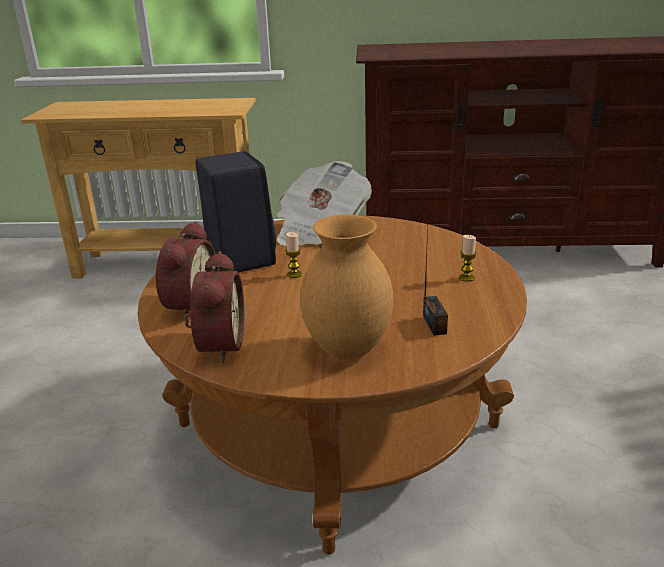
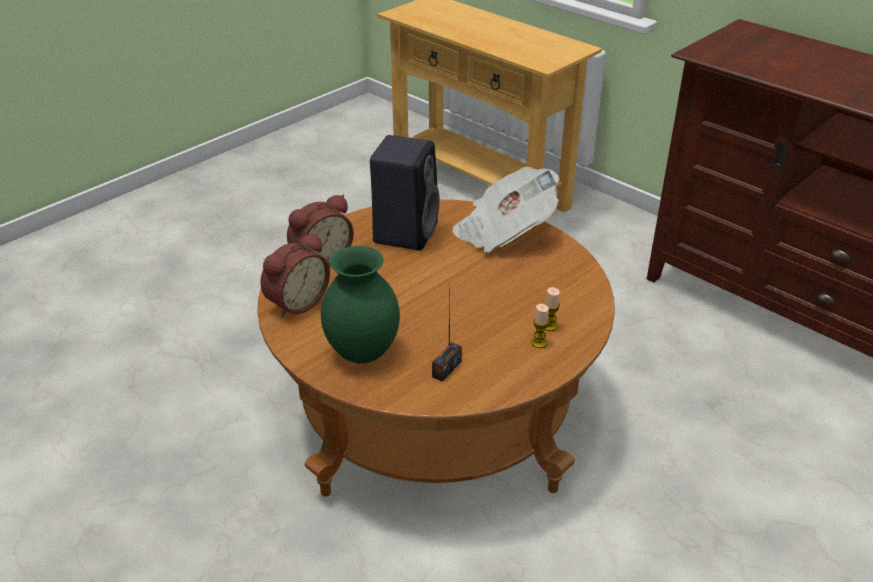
camera: 40 degrees right, 10 degrees up
(294, 274) = (421, 268): candle -> candle (549, 326)
(349, 349) = (364, 353): brown vase -> green vase

